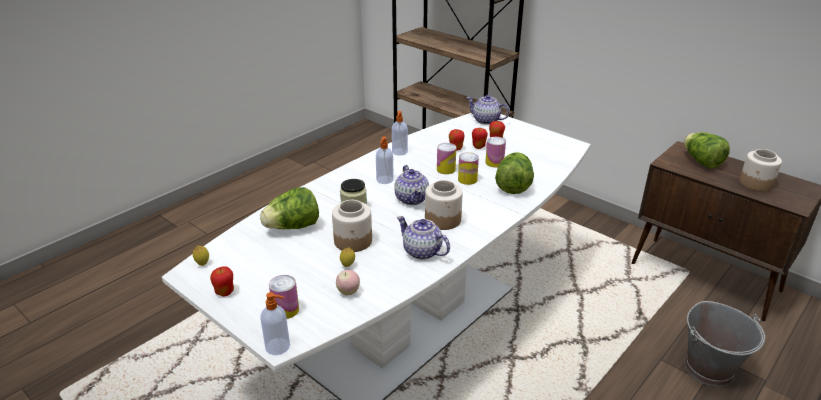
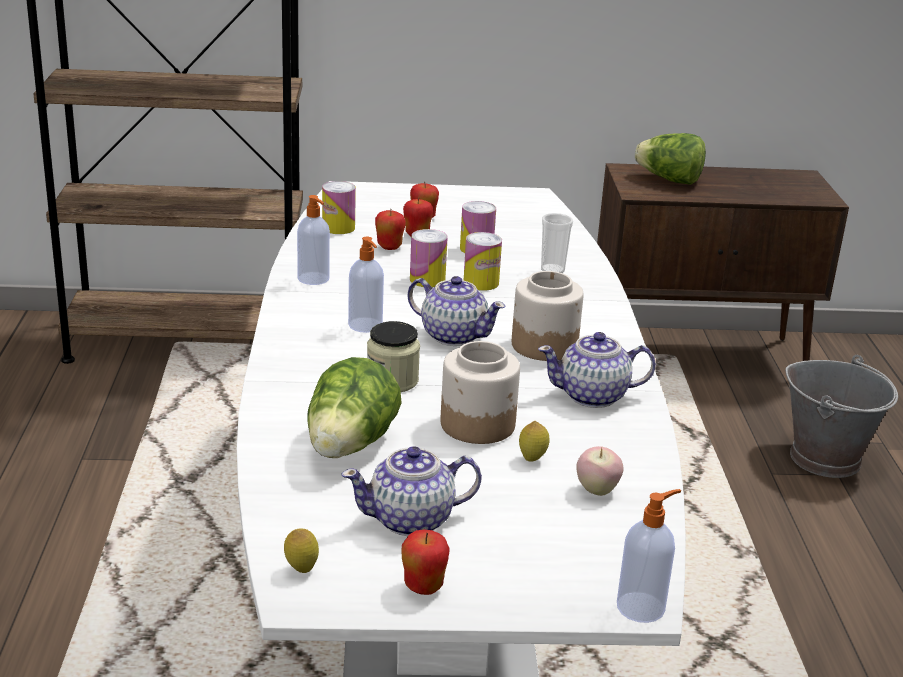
camera: 45 degrees left, 5 degrees down
(286, 310) = (560, 558): can -> can (338, 228)
(486, 120) = (363, 196): teapot -> teapot (412, 520)
(513, 186) = (552, 270): lettuce -> cup
(756, 184) = (756, 187): jar -> none

